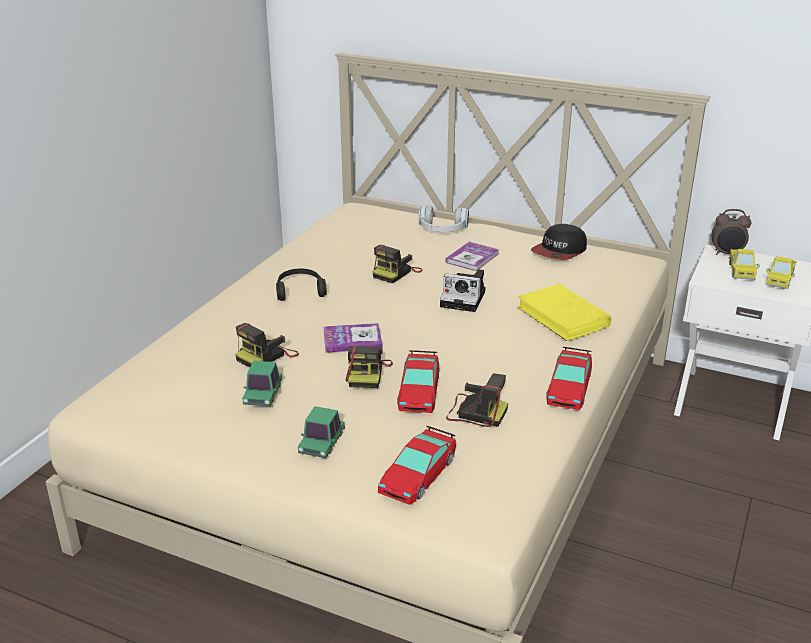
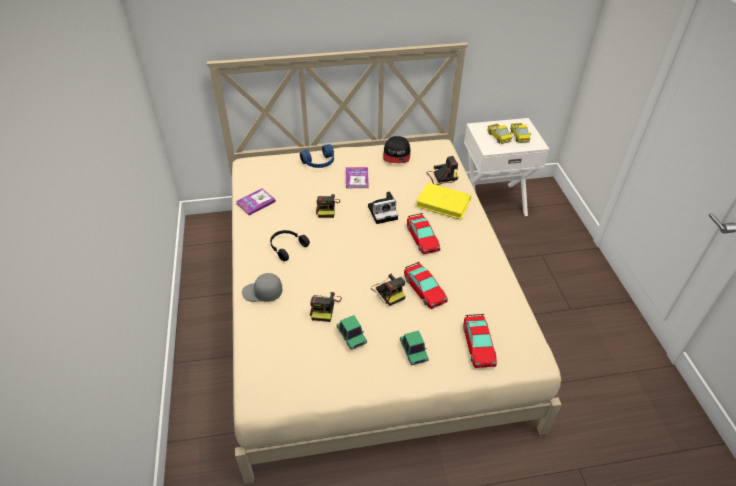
camera: 35 degrees left, 15 degrees up
(218, 320) = (262, 293): none -> grey cap
(352, 340) = (357, 271): book -> book (255, 202)
(442, 230) = (319, 163): white headphones -> blue headphones
(475, 412) = (465, 290): camera -> camera (441, 177)
(568, 387) = (488, 250): toy car -> toy car (422, 238)
(727, 254) = (482, 127): alarm clock -> none

